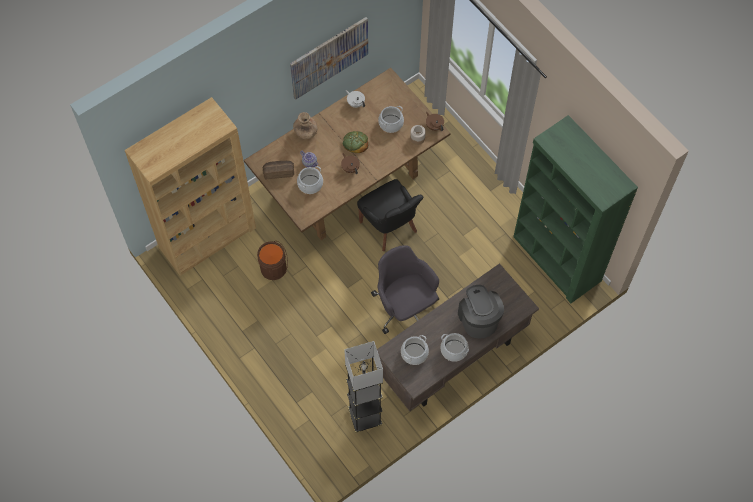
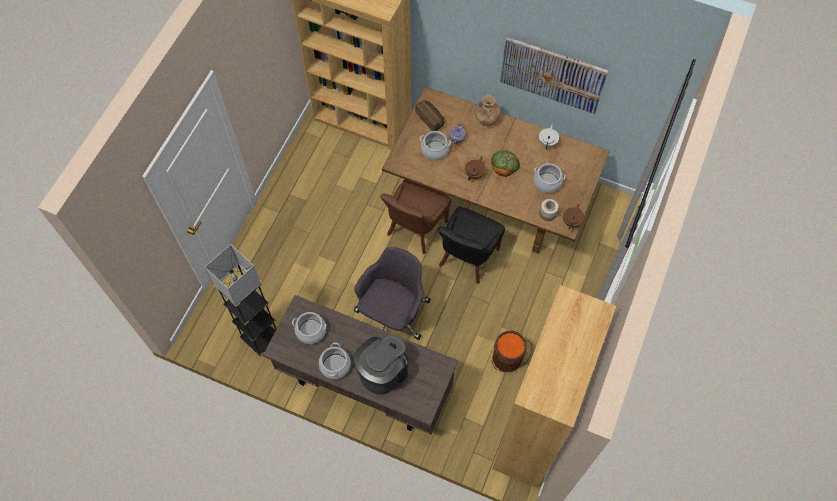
camera: 60 degrees right, 0 degrees up
(275, 269) = (365, 187): brown bucket -> brown bucket (508, 360)
(339, 251) = (415, 228): none -> brown chair
(556, 259) = (532, 429): green bookcase -> brown bookcase

